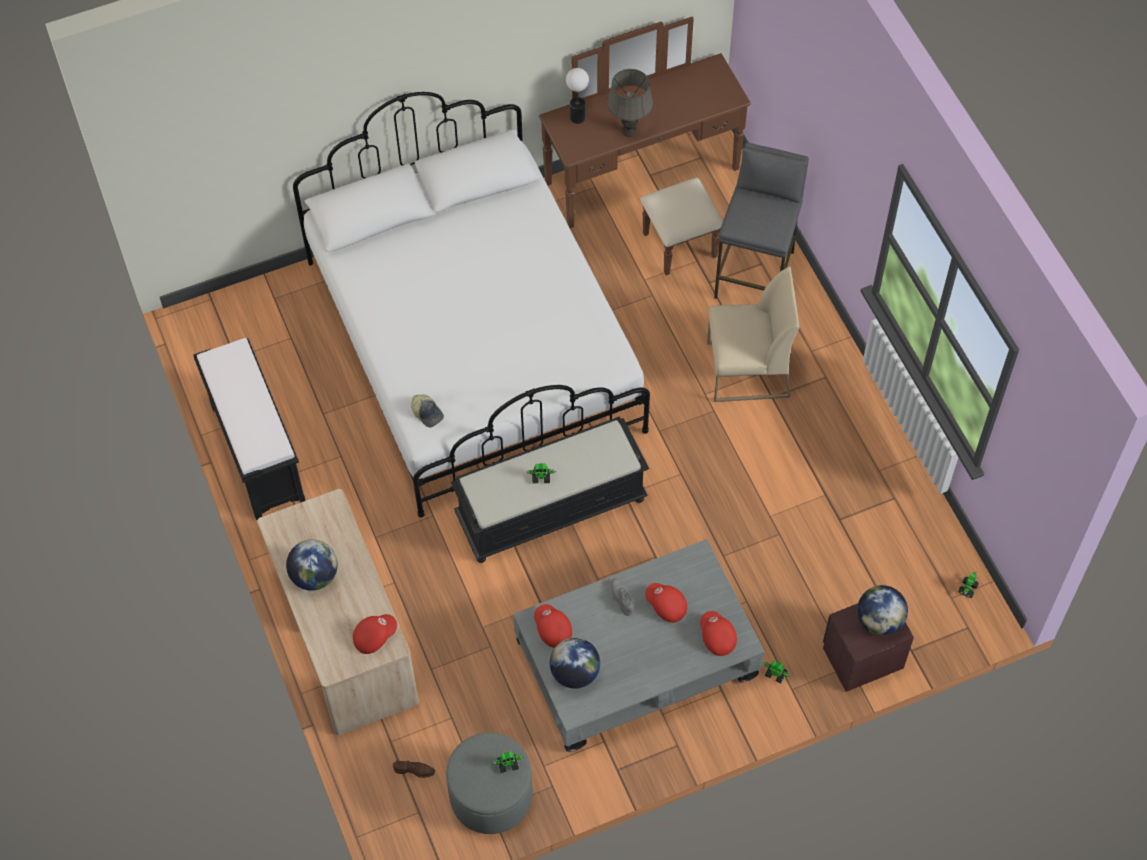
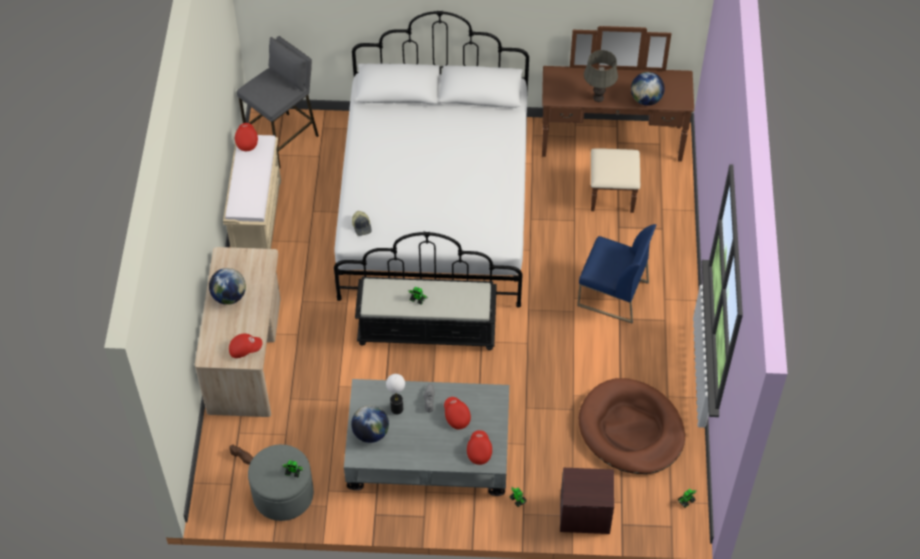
camera: 25 degrees right, 5 degrees down
(256, 452) = (257, 218): black bench -> beige bench
(552, 629) = (371, 399): red cap -> red cap (246, 140)
(577, 118) = (568, 77): table lamp -> table lamp (396, 409)
(747, 370) = (612, 294): beige chair -> blue chair
(755, 274) = (654, 234): grey stool -> grey stool (283, 140)
(859, 529) = (631, 429): none -> brown dog bed
(879, 621) = (595, 486): globe -> globe (646, 99)

